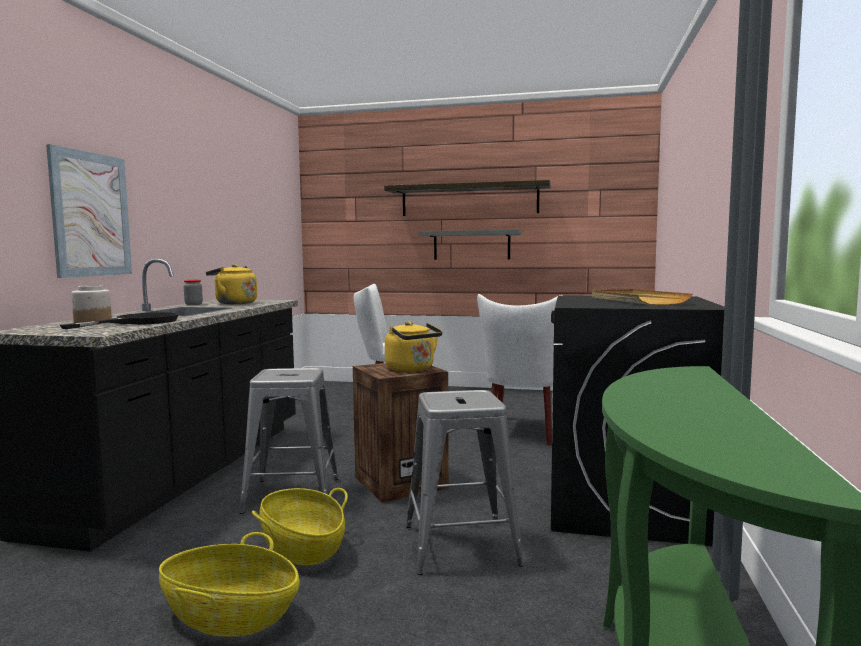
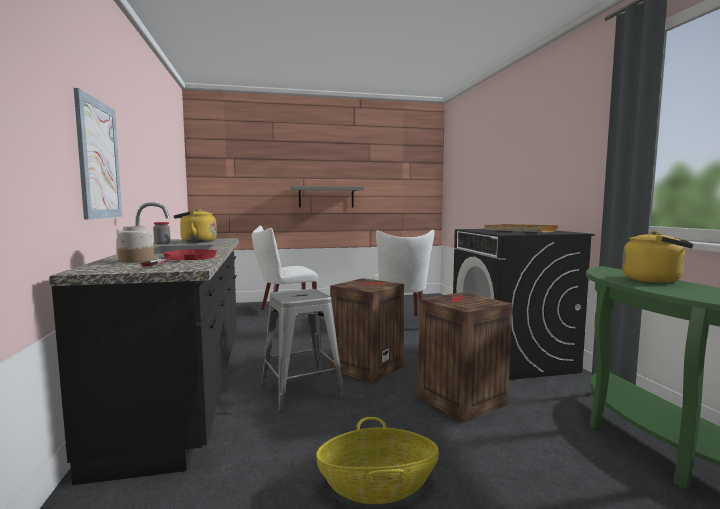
camera: 25 degrees left, 0 degrees up
(137, 322) = (185, 258): black frying pan -> red frying pan
(302, 547) = (361, 425): basket -> none
(412, 369) = (378, 284): yellow kettle -> yellow kettle (655, 280)
(461, 545) = (460, 400): grey stool -> crate
(469, 200) = (324, 165): shelf -> none

